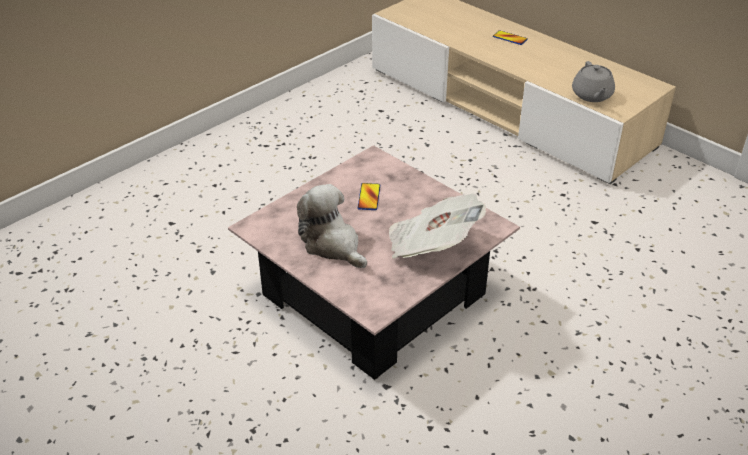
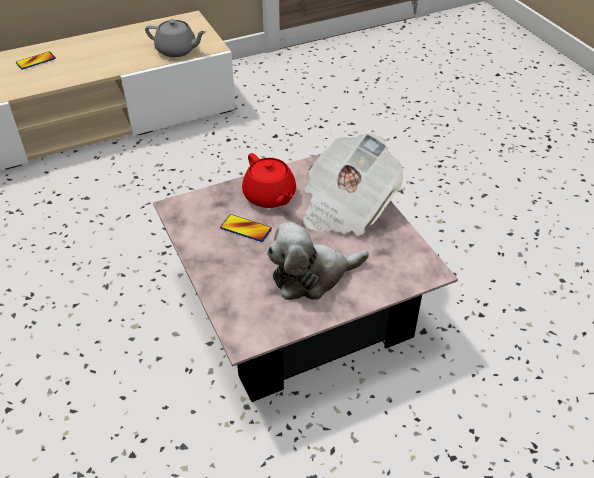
camera: 70 degrees left, 5 degrees up
(416, 199) = (270, 196): none -> red teapot

